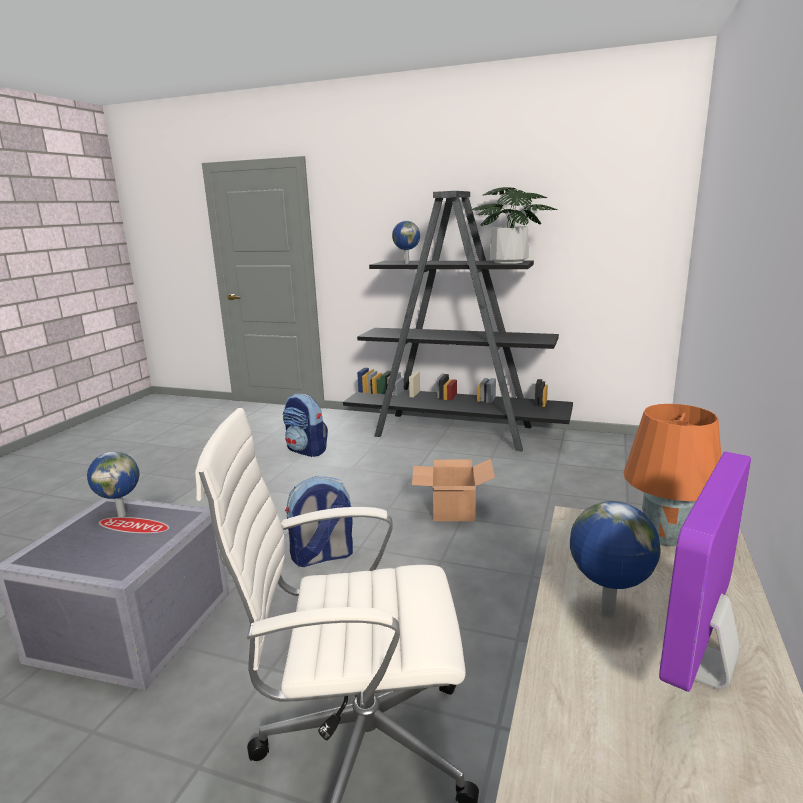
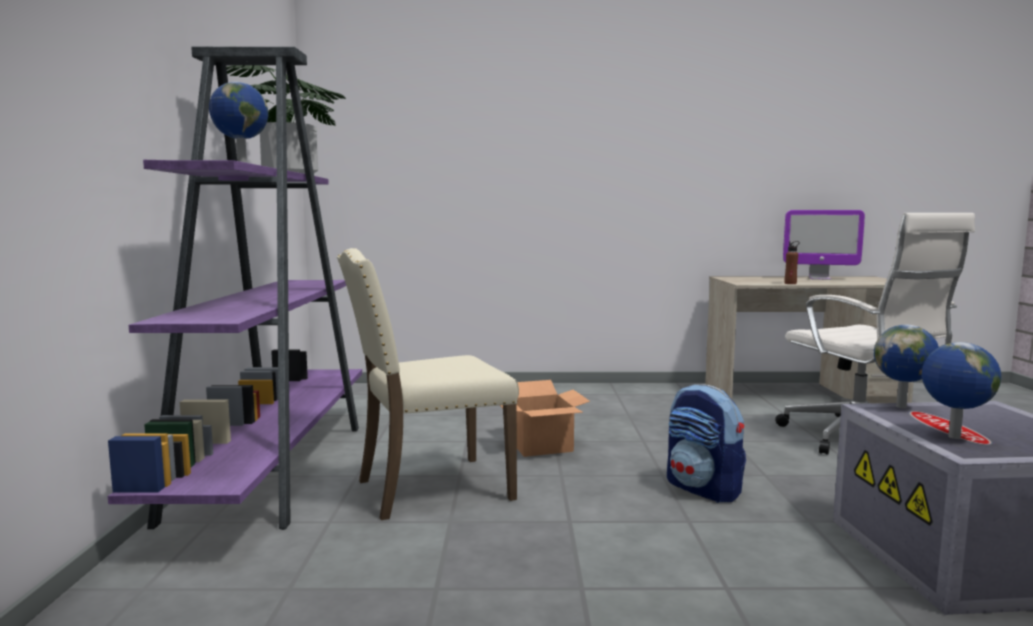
camera: 110 degrees left, 10 degrees down
(307, 450) = (370, 588): backpack -> none
(397, 466) = (430, 489): none -> beige chair
(456, 432) = (273, 468): black bookcase -> purple bookcase
(566, 563) = (790, 283): none -> brown bottle
(606, 614) = (815, 281): globe -> globe (902, 407)
(665, 538) = (738, 279): orange table lamp -> none

